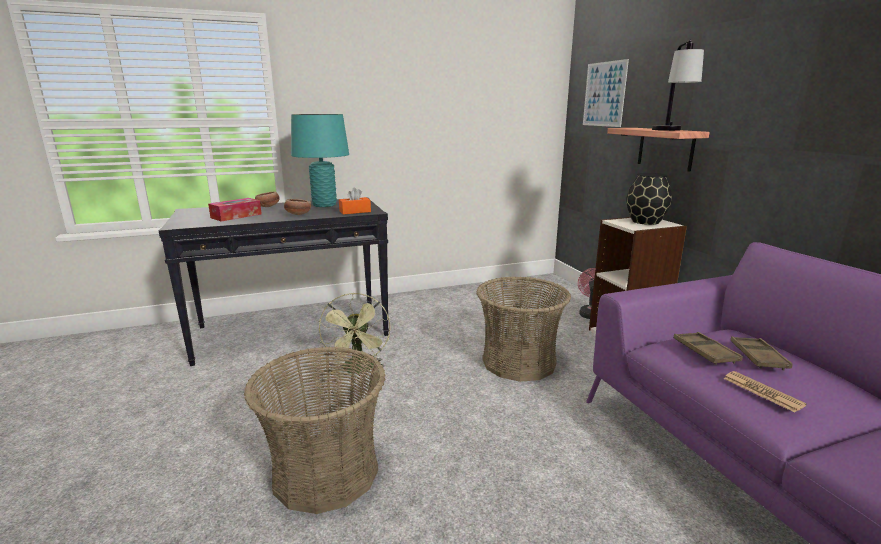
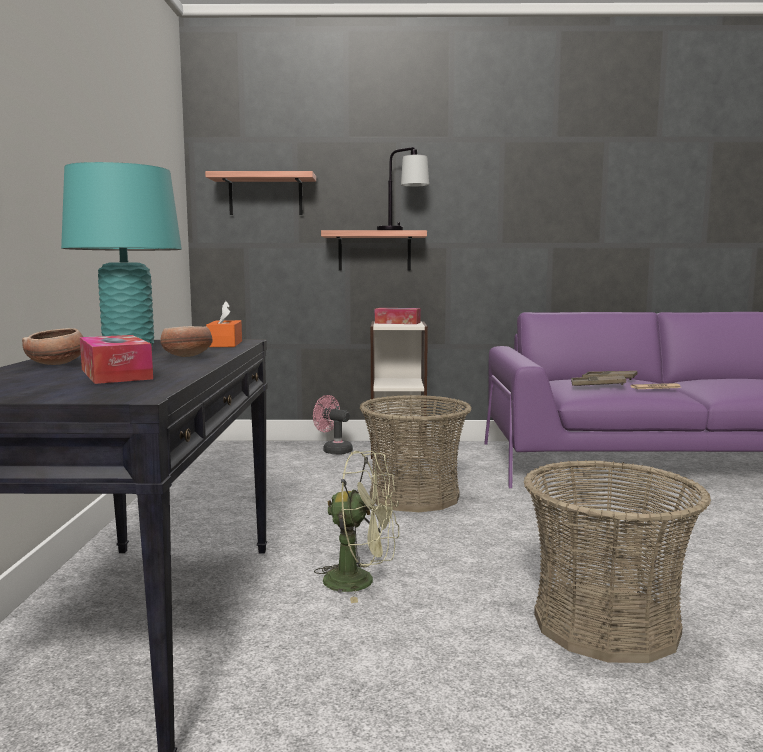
camera: 70 degrees left, 10 degrees down
(604, 94) = (265, 195): picture -> shelf
(646, 221) = (397, 323): black vase -> tissue box

